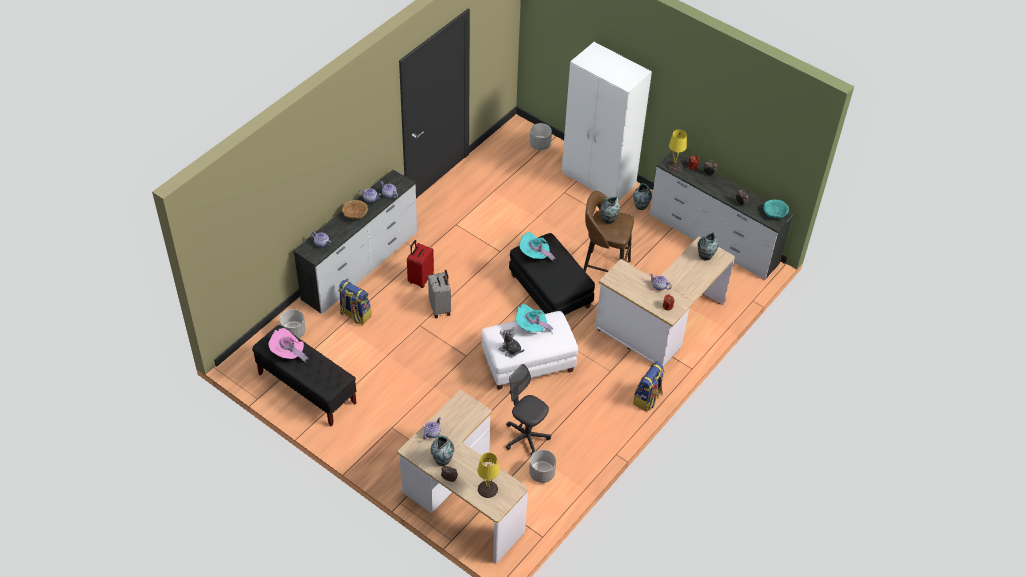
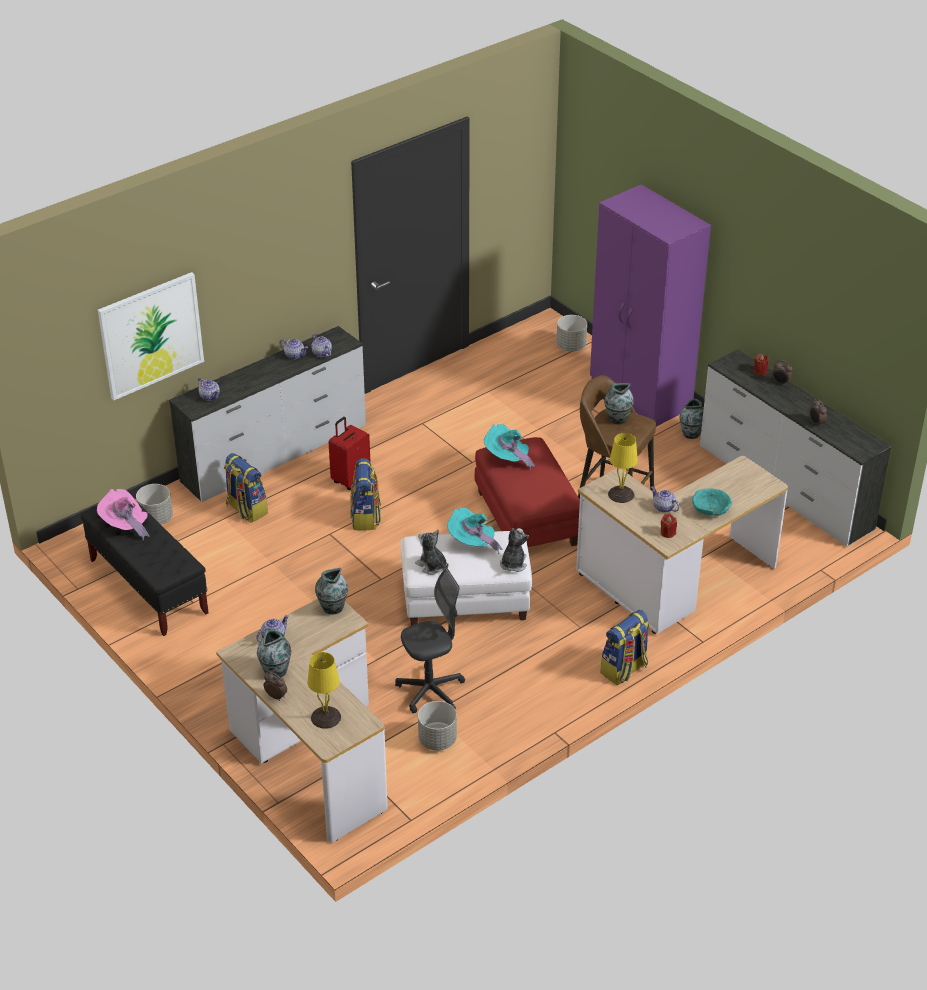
camera: 15 degrees right, 10 degrees down
(281, 213) = (151, 335): none -> picture
(354, 214) = (267, 369): brown bowl -> none
(440, 308) = (366, 517): grey suitcase -> backpack
(526, 437) = (430, 691): grey office chair -> grey office chair turned 105 degrees clockwise
(550, 290) = (526, 518): black ottoman -> red ottoman
(563, 339) = (513, 564): none -> plush toy
(599, 180) = (640, 396): white wardrobe -> purple wardrobe
(674, 166) = (732, 368): yellow table lamp -> yellow table lamp (620, 494)
(705, 256) = (744, 480): vase -> vase (332, 608)
(774, 213) = (863, 441): turquoise bowl -> turquoise bowl (710, 509)

